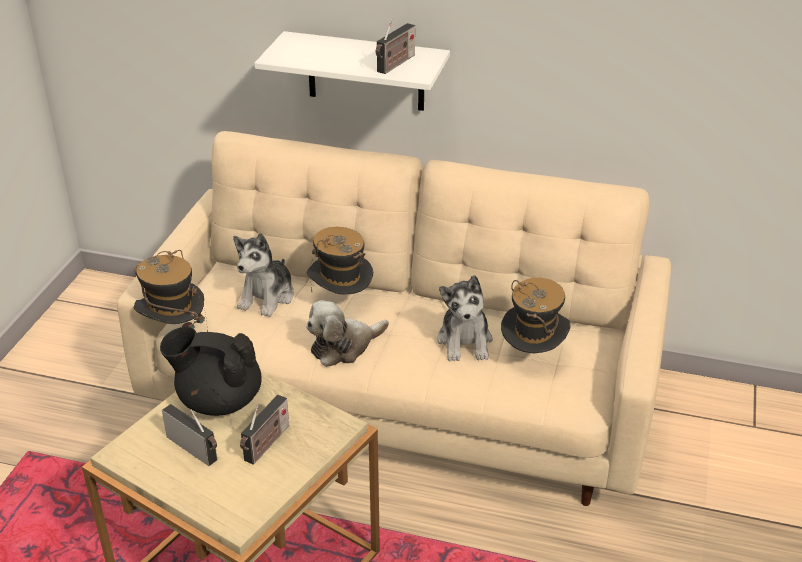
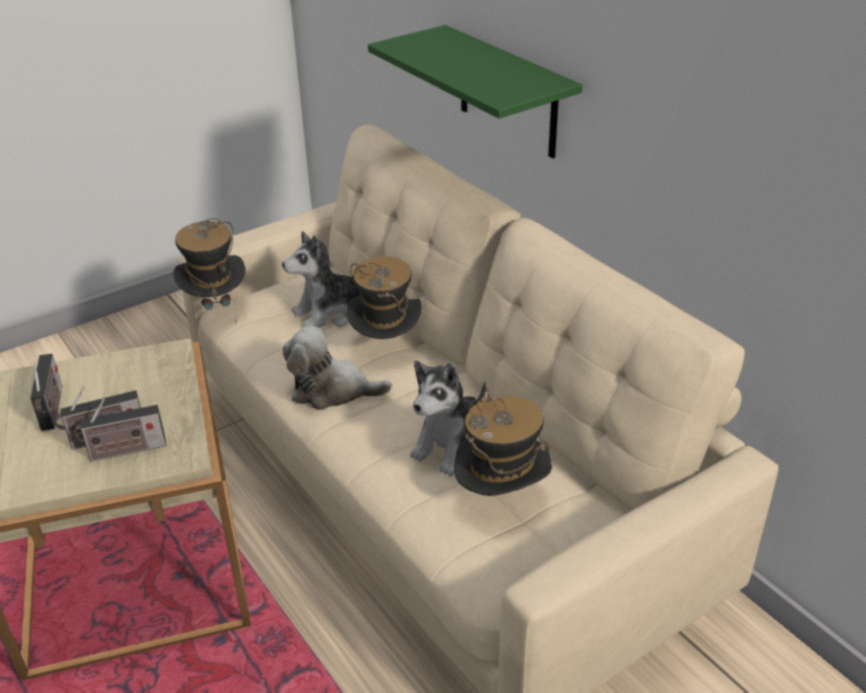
camera: 40 degrees right, 0 degrees up
(218, 400) = (127, 377): black teapot -> none
(366, 72) = (508, 93): white shelf -> green shelf
(395, 64) = (496, 81): radio -> radio (124, 451)

